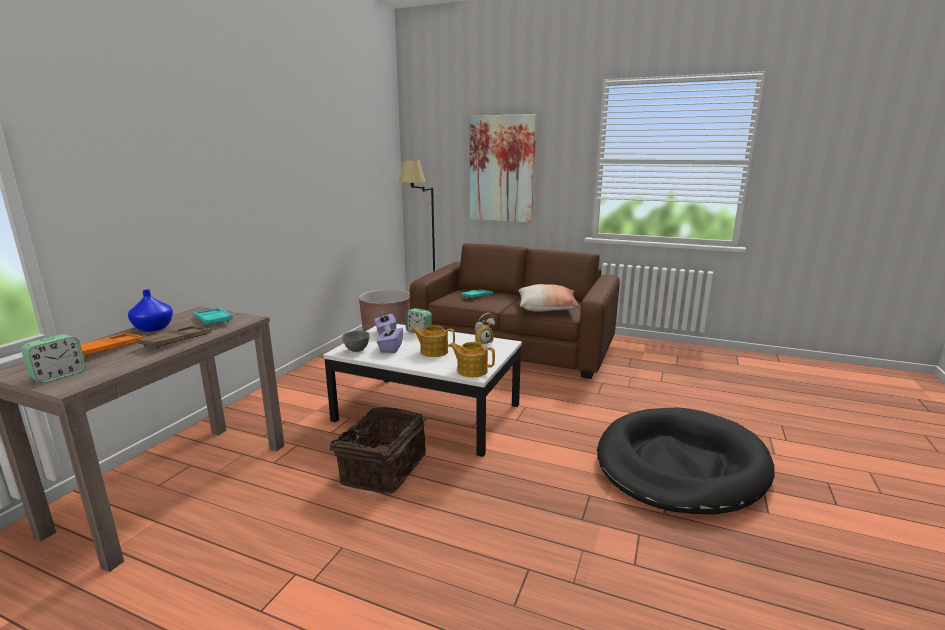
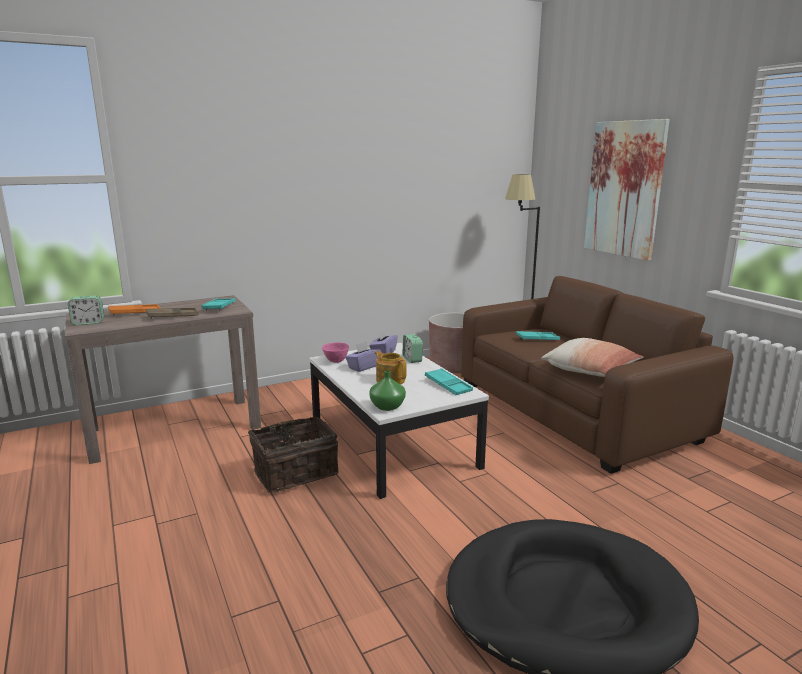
camera: 40 degrees right, 0 degrees up
(152, 328) = (180, 305): blue vase -> none
(357, 350) = (336, 361): grey bowl -> pink bowl
(471, 371) = (388, 406): teapot -> green vase
(483, 342) = (448, 385): alarm clock -> turquoise tray

